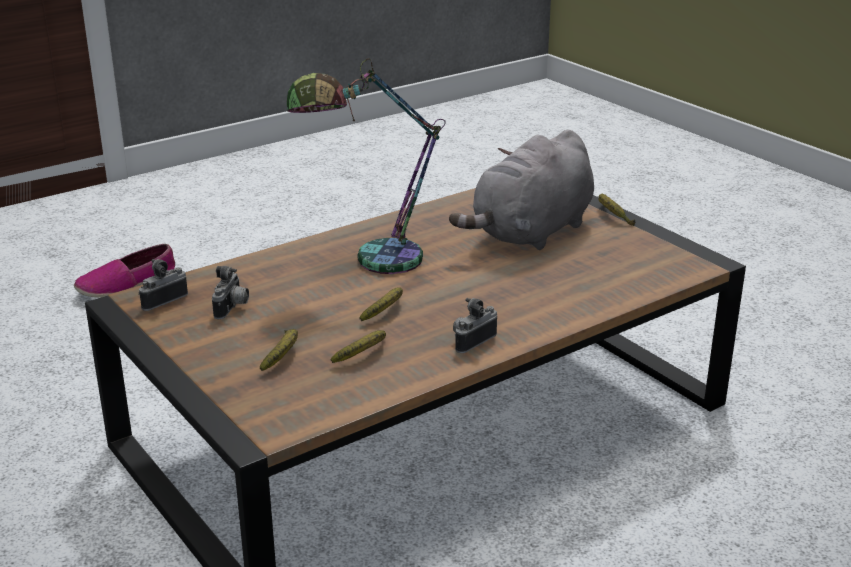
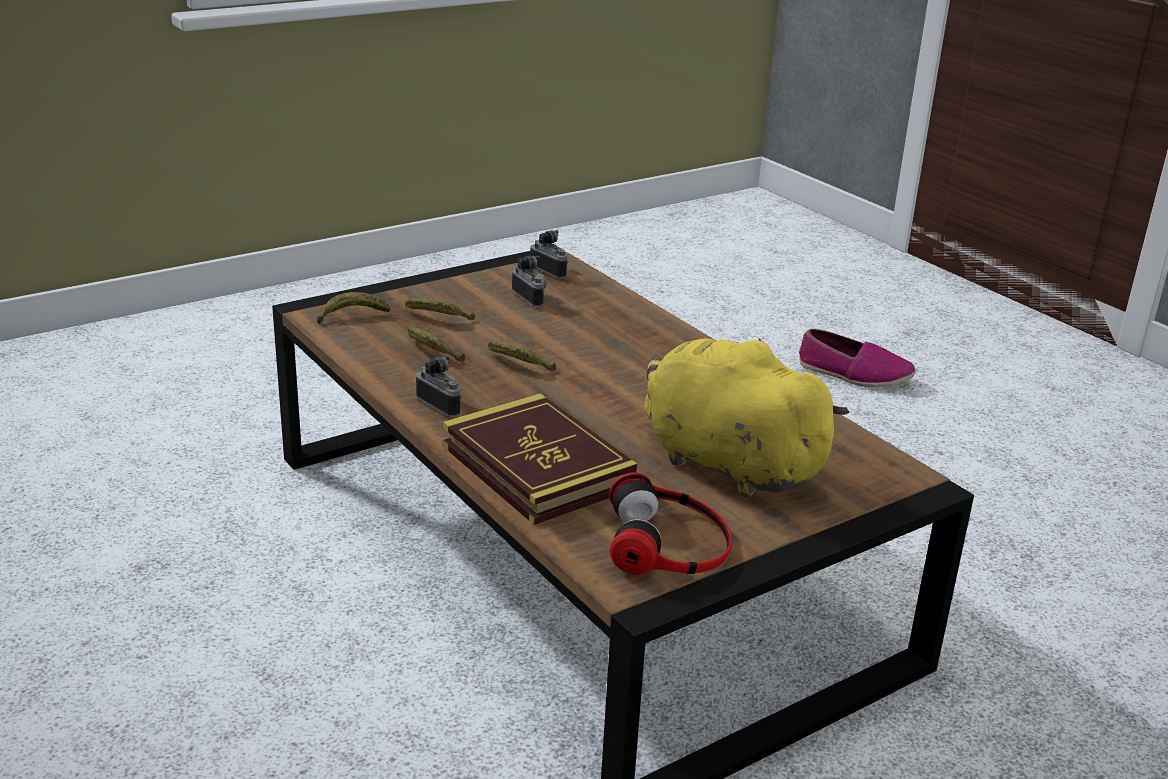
camera: 90 degrees right, 0 degrees up
(127, 285) = (854, 374): shoe -> shoe turned 150 degrees clockwise
(232, 308) = (532, 297): camera -> camera turned 135 degrees counterclockwise
(369, 261) = (637, 360): table lamp -> none
(530, 233) = (725, 462): grey plush toy -> yellow plush toy
(563, 297) = (537, 467): none -> book
(612, 215) = (801, 535): banana -> banana (352, 316)
(642, 253) = (669, 542): none -> headphones

